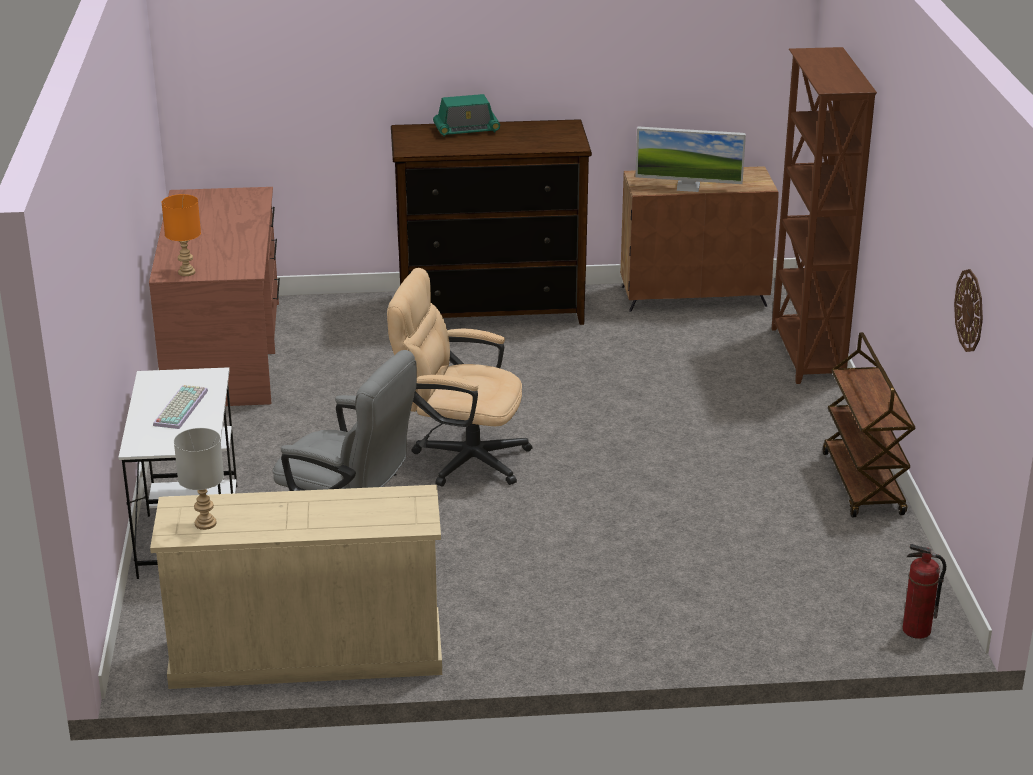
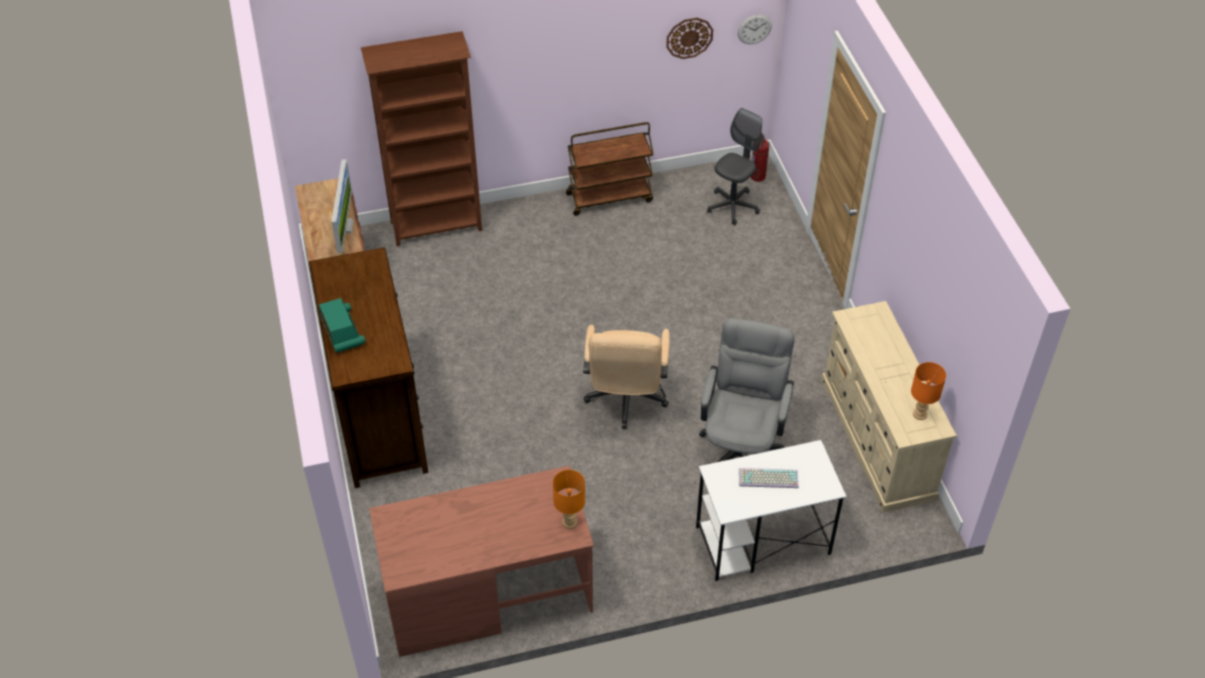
camera: 100 degrees left, 20 degrees up
(205, 523) = (919, 414): grey table lamp -> orange table lamp
(838, 593) = (732, 206): none -> grey office chair
(1006, 370) = (754, 29): none -> wall clock

